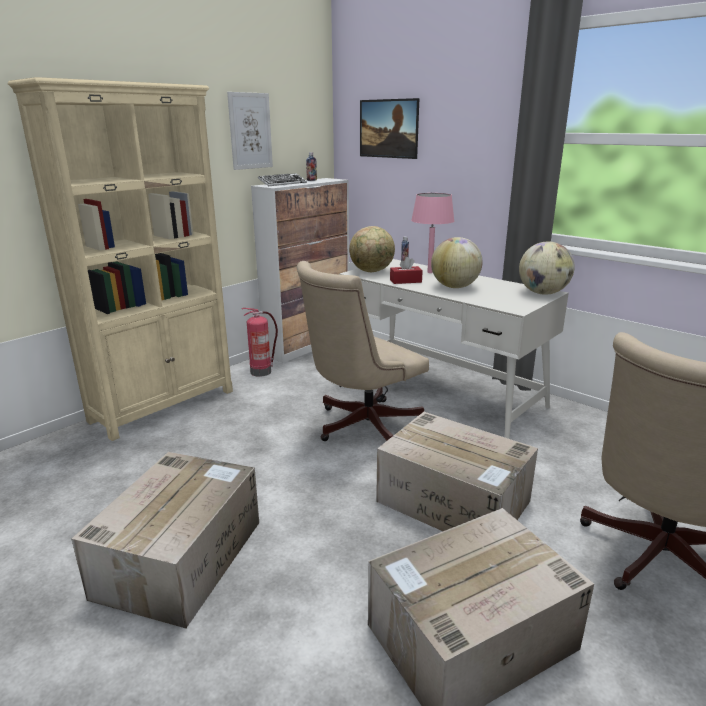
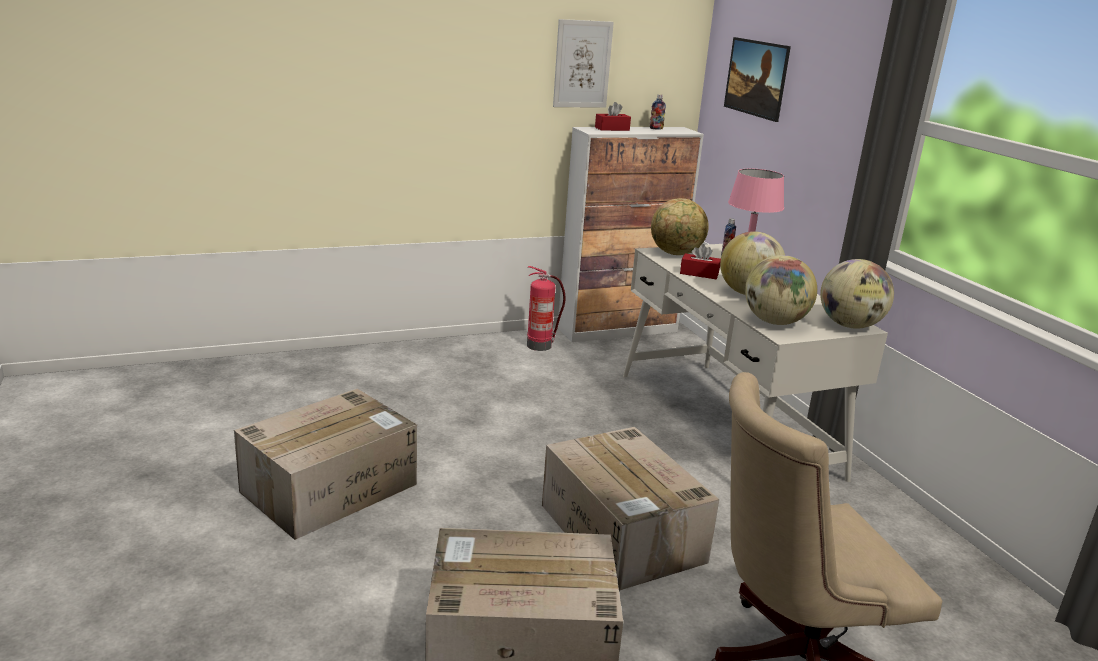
camera: 25 degrees right, 0 degrees up
(164, 405) = (416, 353): beige bookcase -> none
(282, 183) = (612, 129): keyboard -> red tissue box
(361, 426) = (595, 432): beige office chair -> none
(499, 302) = (774, 322): none -> globe

